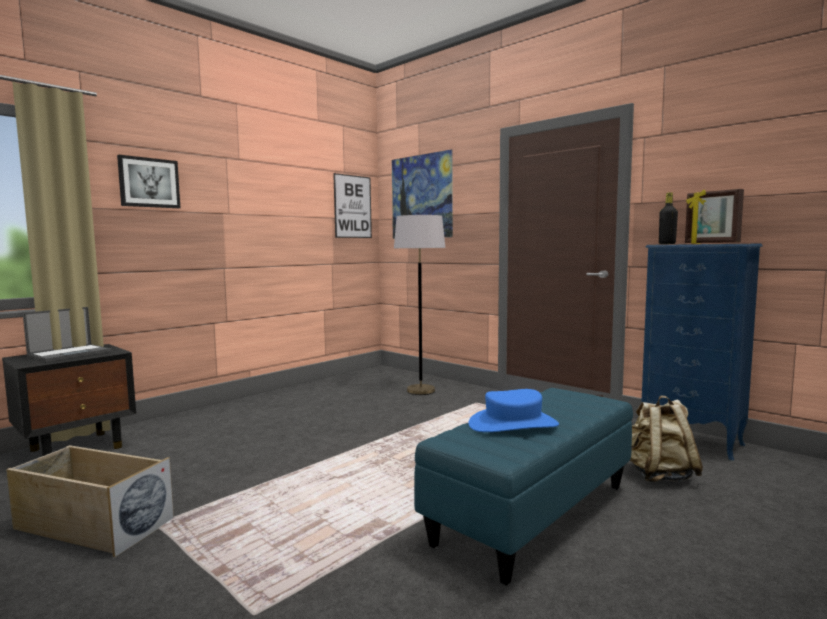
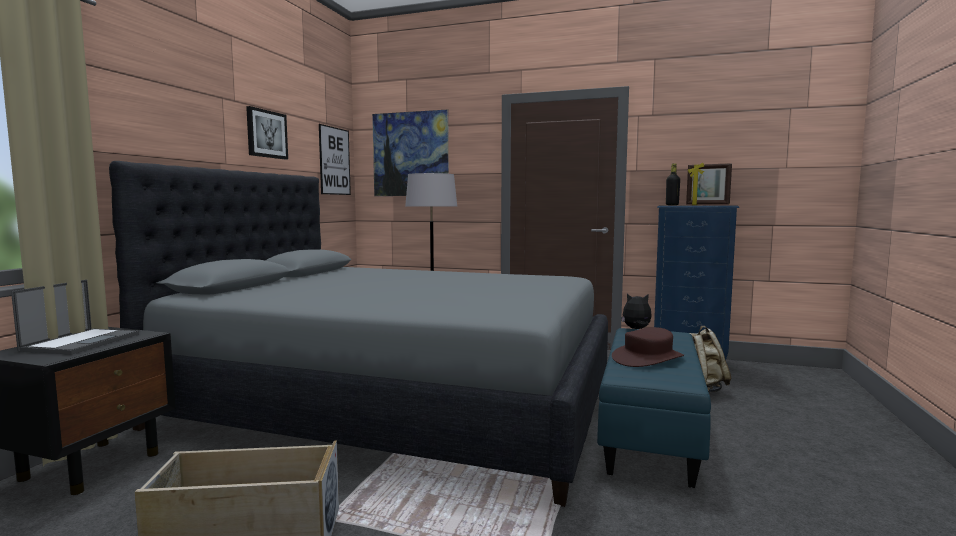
camera: 25 degrees left, 0 degrees up
(149, 182) = (146, 121): picture -> picture (266, 134)
(329, 435) = (396, 401): none -> grey bed
(513, 424) = (648, 358): blue hat -> brown hat
(567, 391) = (636, 329): none -> plush toy

